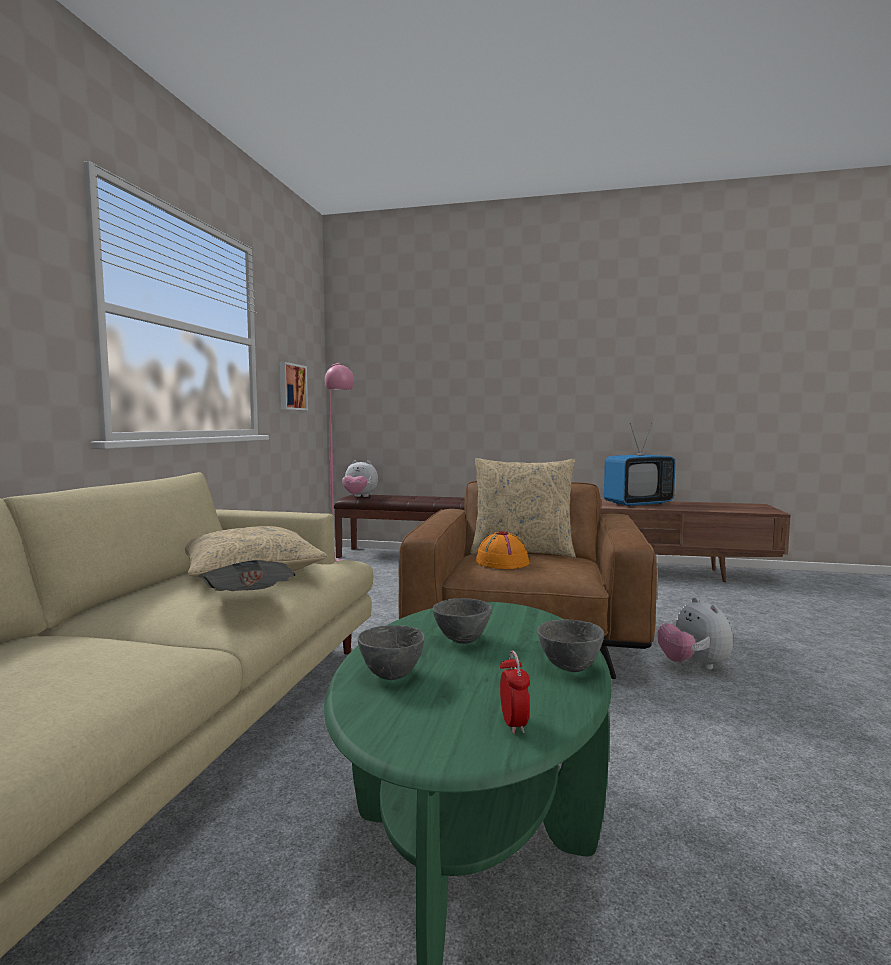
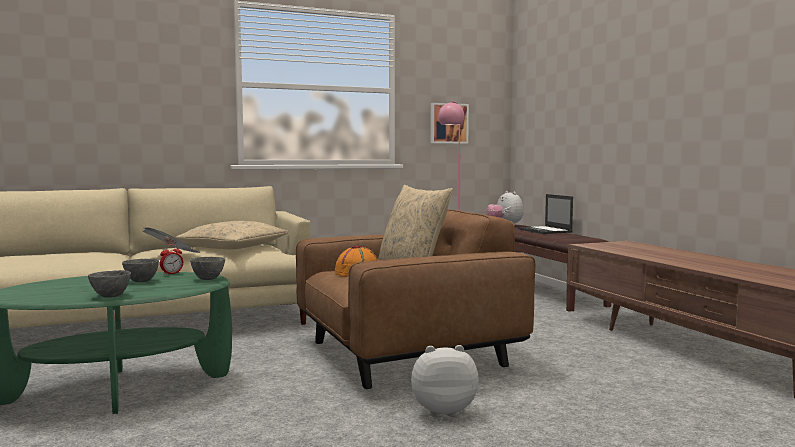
camera: 55 degrees right, 0 degrees up
(390, 675) = (82, 280): grey bowl -> grey bowl (207, 279)
(413, 497) = (545, 231): none -> laptop
(513, 724) = (33, 297): alarm clock -> alarm clock (172, 273)
(638, 504) = (727, 265): television -> none
(693, 665) = (443, 411): plush toy -> plush toy turned 45 degrees clockwise

